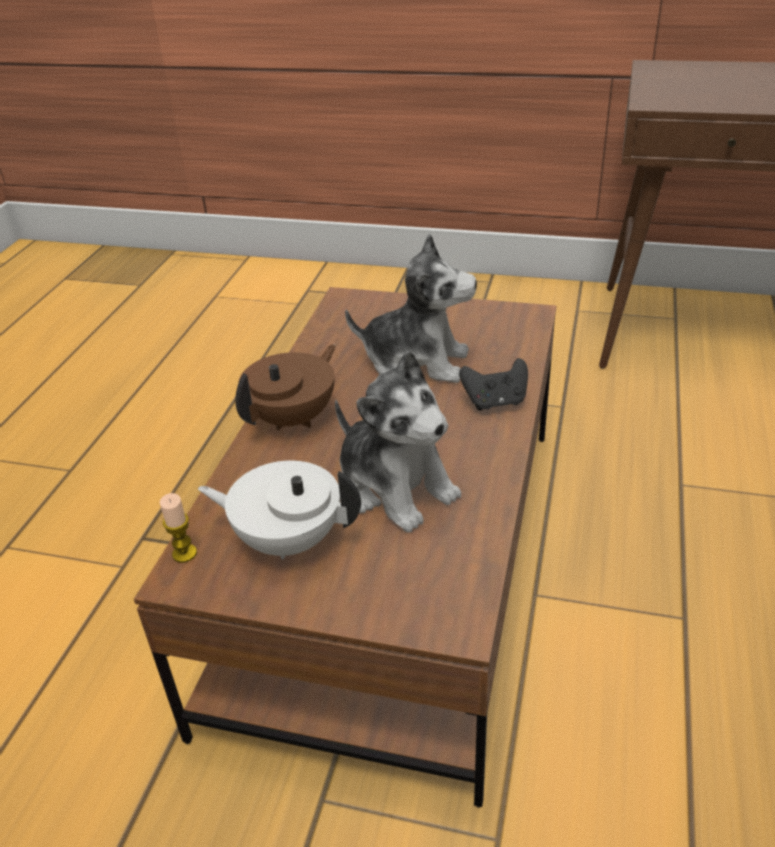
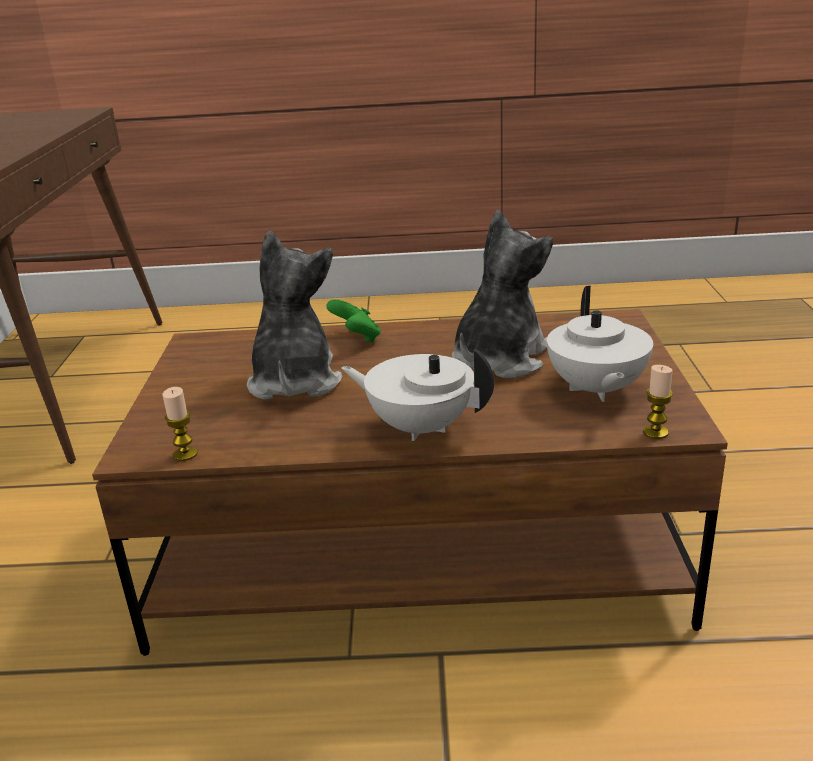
camera: 105 degrees left, 10 degrees down
(294, 418) = (420, 427): brown teapot -> white teapot
(329, 316) = (185, 454): none -> candle
(495, 402) = (357, 338): black game controller -> green game controller

